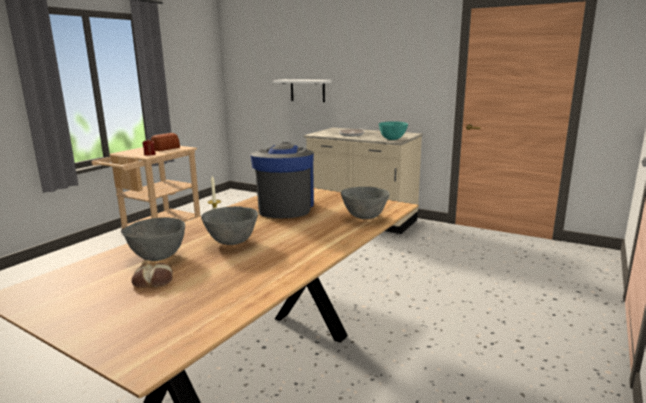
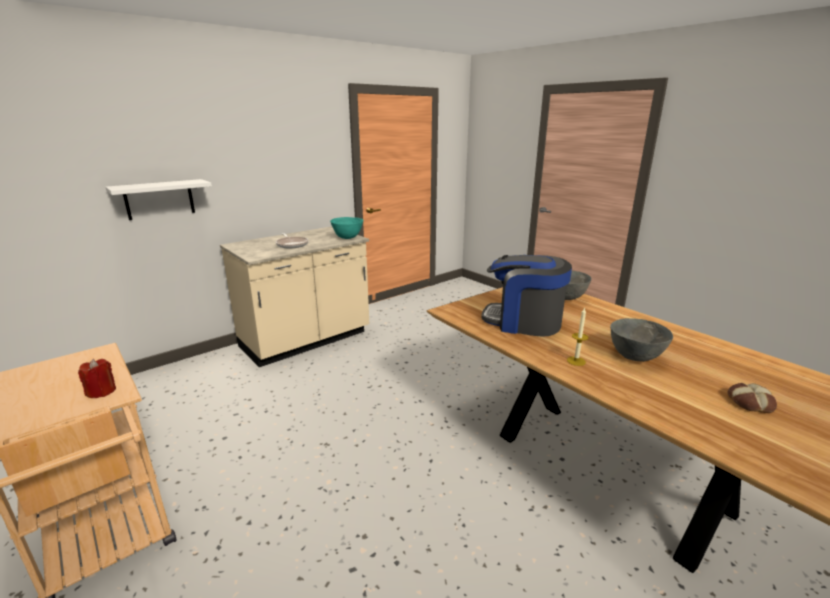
camera: 70 degrees left, 5 degrees up
(158, 257) = (686, 399): grey bowl -> none
(166, 148) = (68, 371): bread -> none

